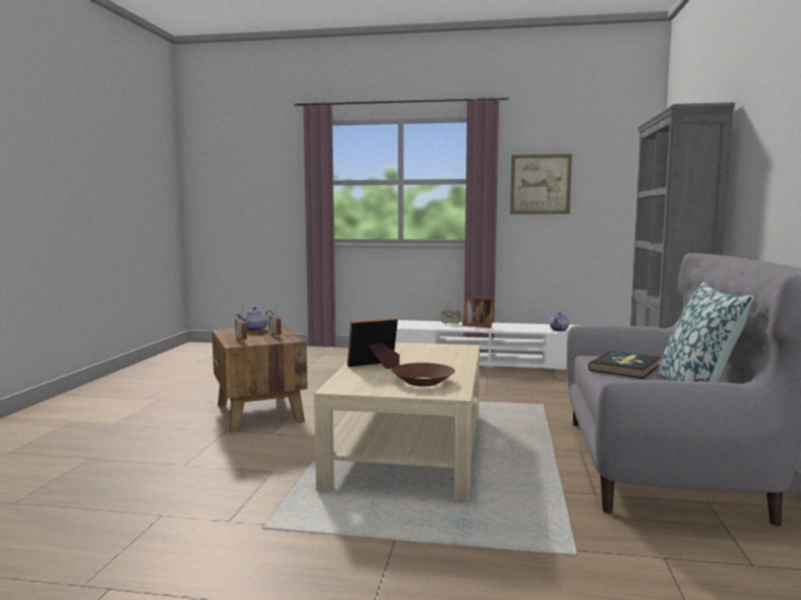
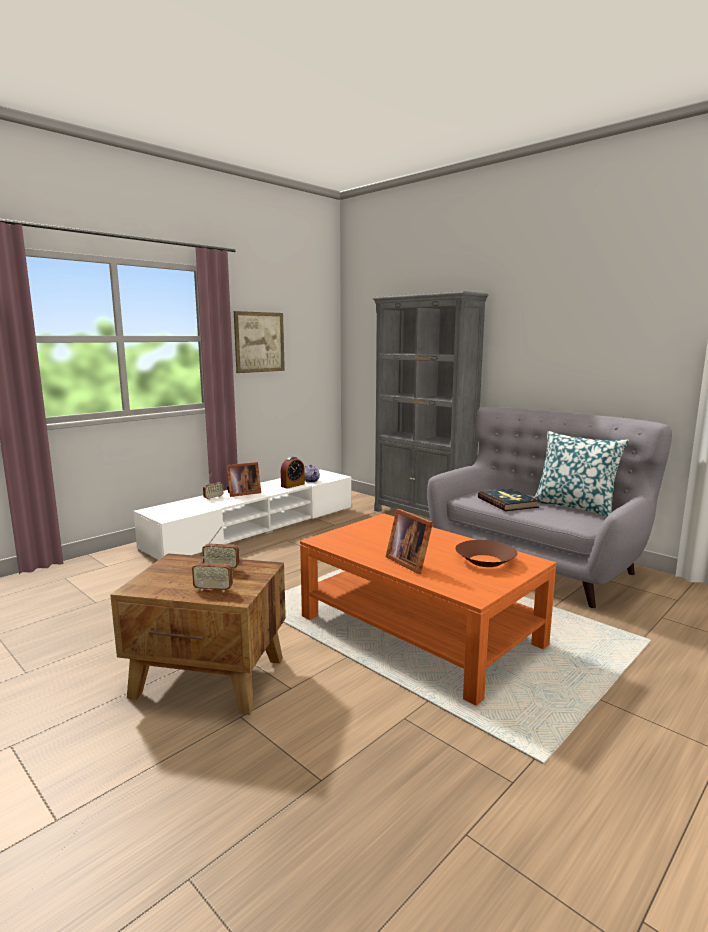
camera: 55 degrees left, 5 degrees up
(255, 329) = (168, 571): teapot -> none
(376, 366) = (409, 562): picture frame -> picture frame turned 45 degrees counterclockwise
(410, 449) = (420, 630): beige coffee table -> orange coffee table
(532, 329) = (293, 485): none -> alarm clock

